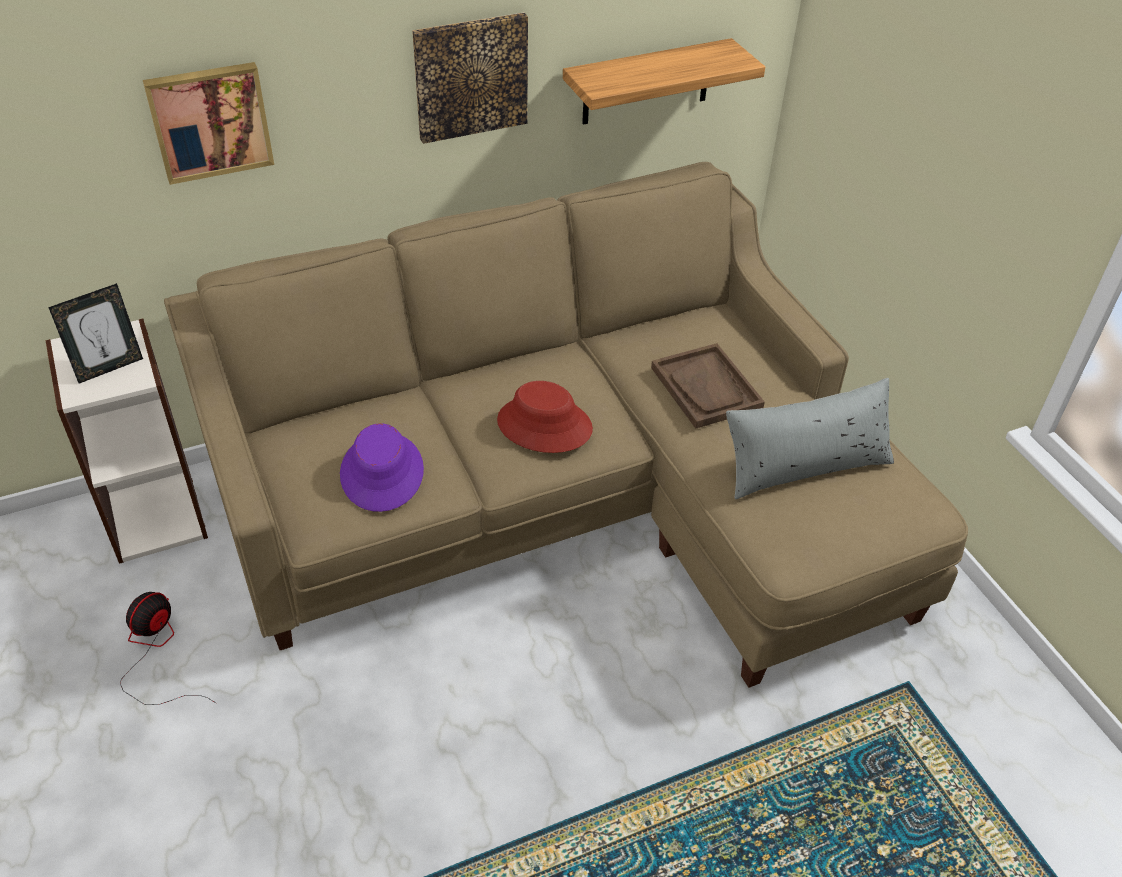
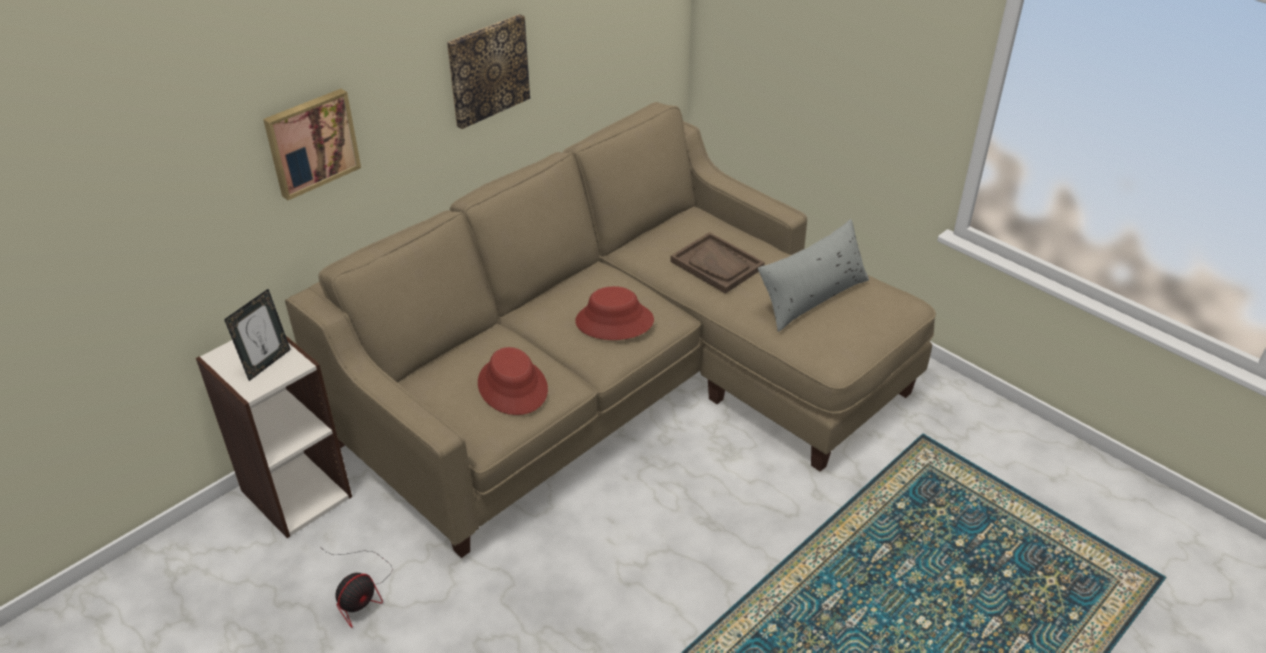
camera: 20 degrees left, 5 degrees down
(156, 653) = (361, 592): fan -> fan turned 150 degrees counterclockwise
(382, 472) = (513, 386): purple hat -> red hat
(646, 82) = (602, 51): shelf -> none

